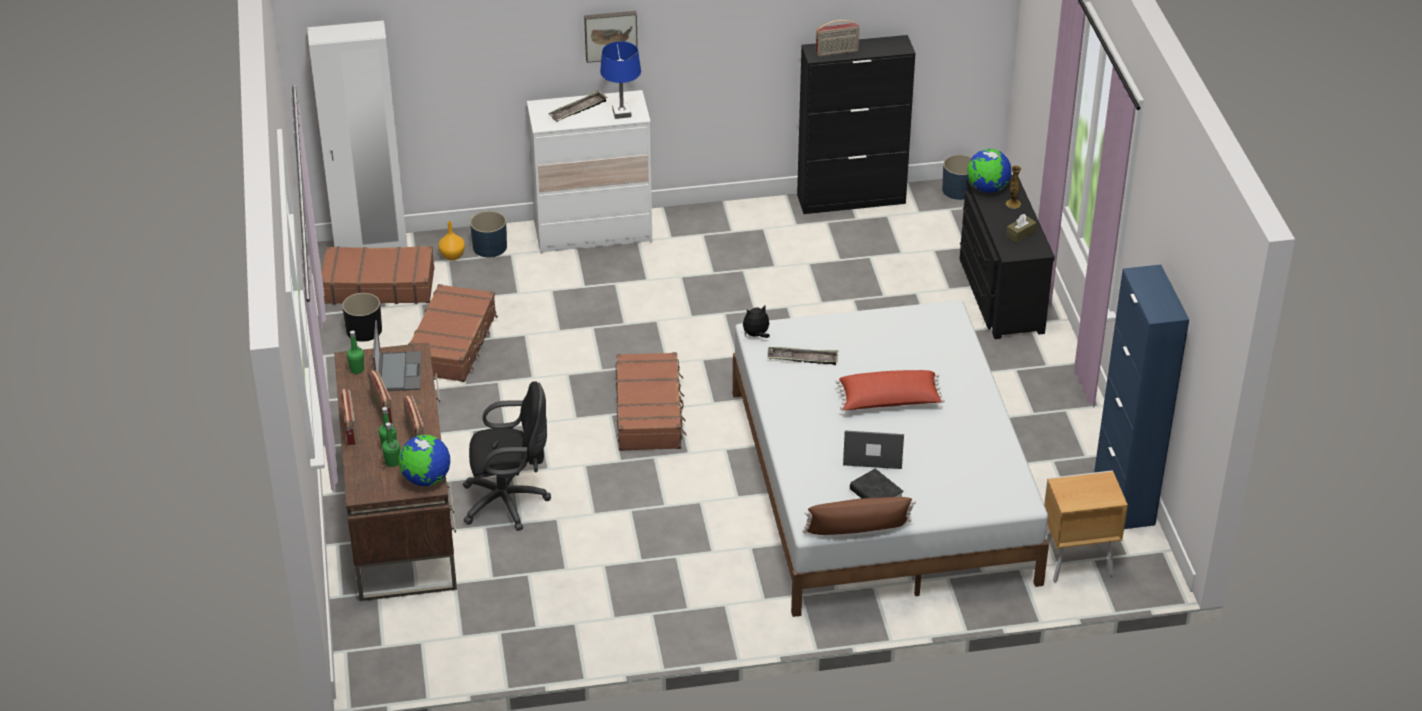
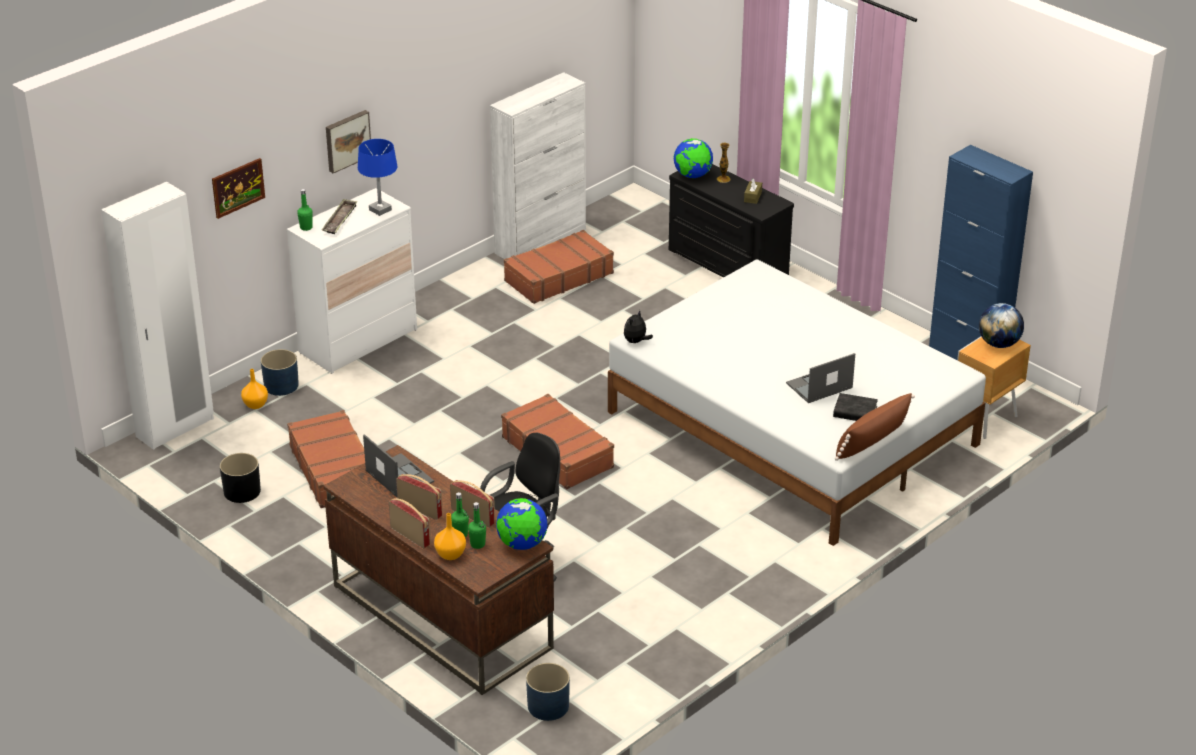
camera: 35 degrees left, 5 degrees down
(357, 369) = (360, 490): green bottle -> green bottle (306, 227)
(361, 460) = (450, 554): none -> orange vase
(378, 285) = (215, 452): brown suitcase -> brown suitcase (558, 277)
(472, 47) = (238, 187): none -> picture
(802, 359) = (691, 344): tray -> none
(837, 52) = (524, 101): radio -> none
(852, 199) = (541, 241): black cabinet -> white cabinet
(889, 402) = (789, 347): red pillow -> none
(958, 190) = (614, 205): blue planter -> blue planter (547, 706)
(1096, 489) = (999, 344): none -> globe

